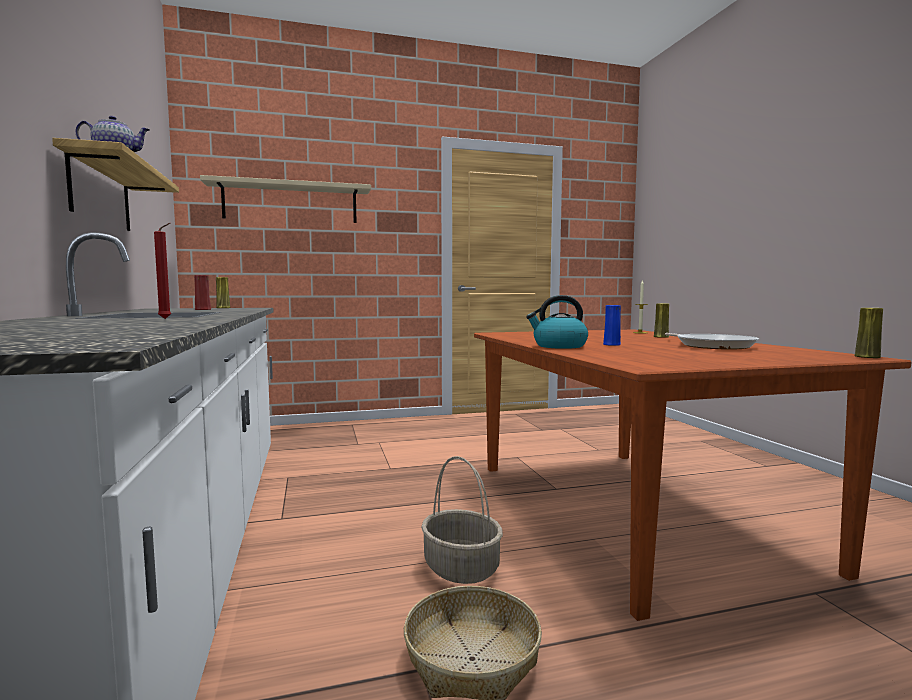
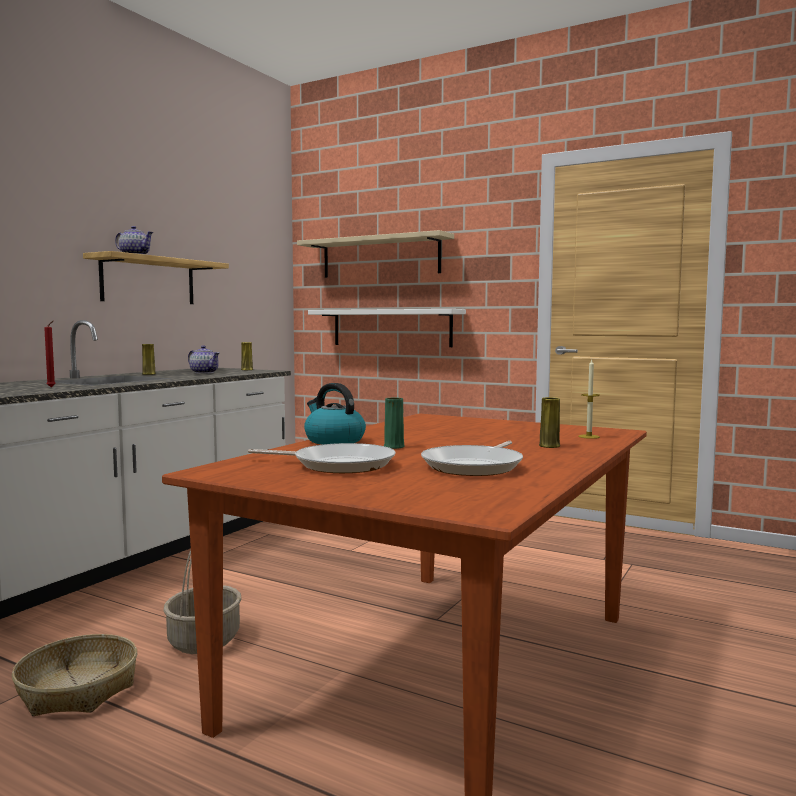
camera: 45 degrees right, 0 degrees up
(203, 309) = (204, 372): red vase -> teapot
(305, 270) = (391, 328): none -> white shelf
(612, 344) = (394, 446): blue vase -> green vase
(667, 353) = (338, 465): none -> frying pan
(867, 357) = (494, 513): yellow vase -> yellow vase (149, 374)

